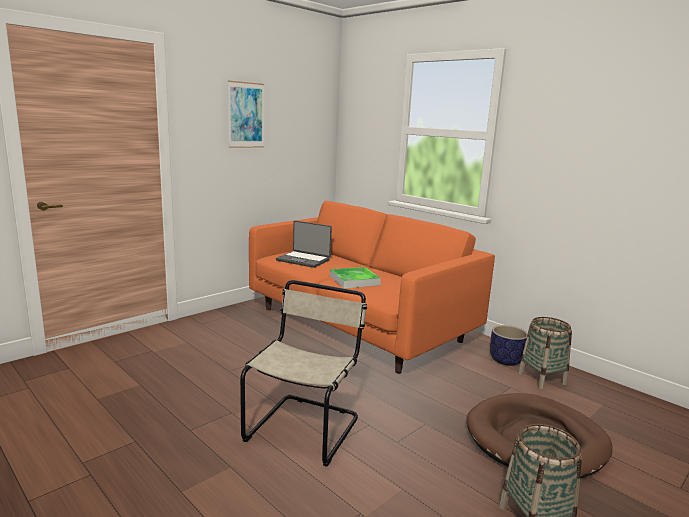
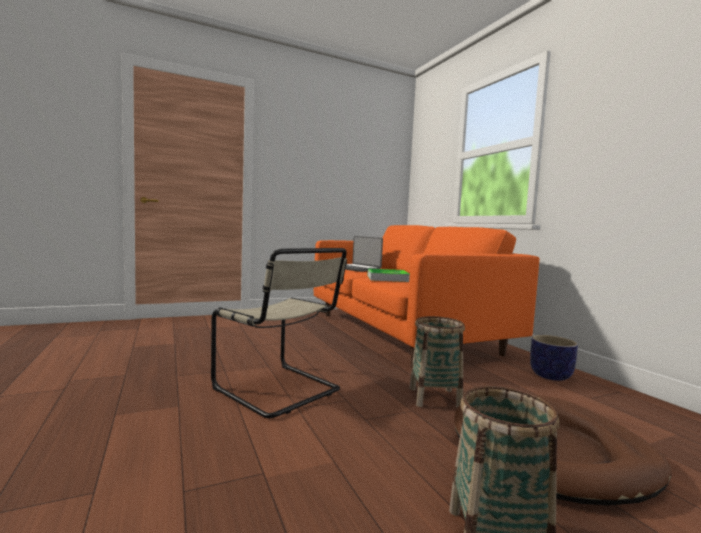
camera: 20 degrees right, 10 degrees down
(246, 115) = (321, 149): picture -> none
(305, 427) = (280, 390): beige chair -> beige chair turned 90 degrees clockwise
(542, 379) = (592, 397): basket -> basket (434, 398)

